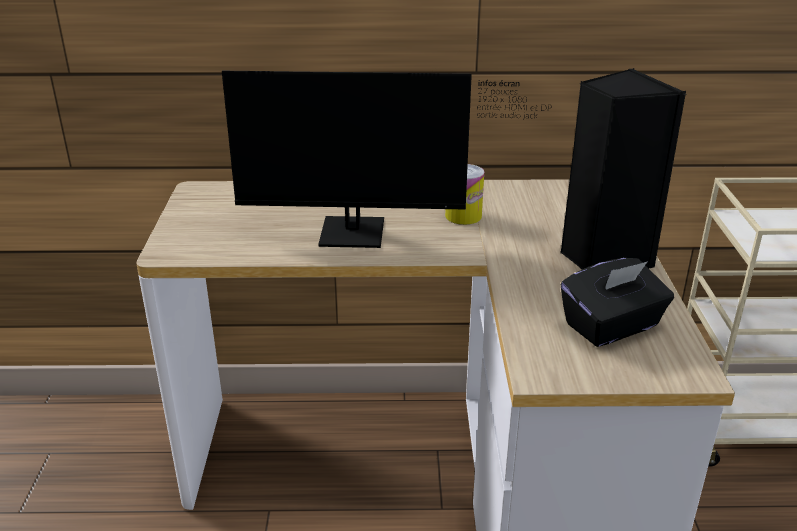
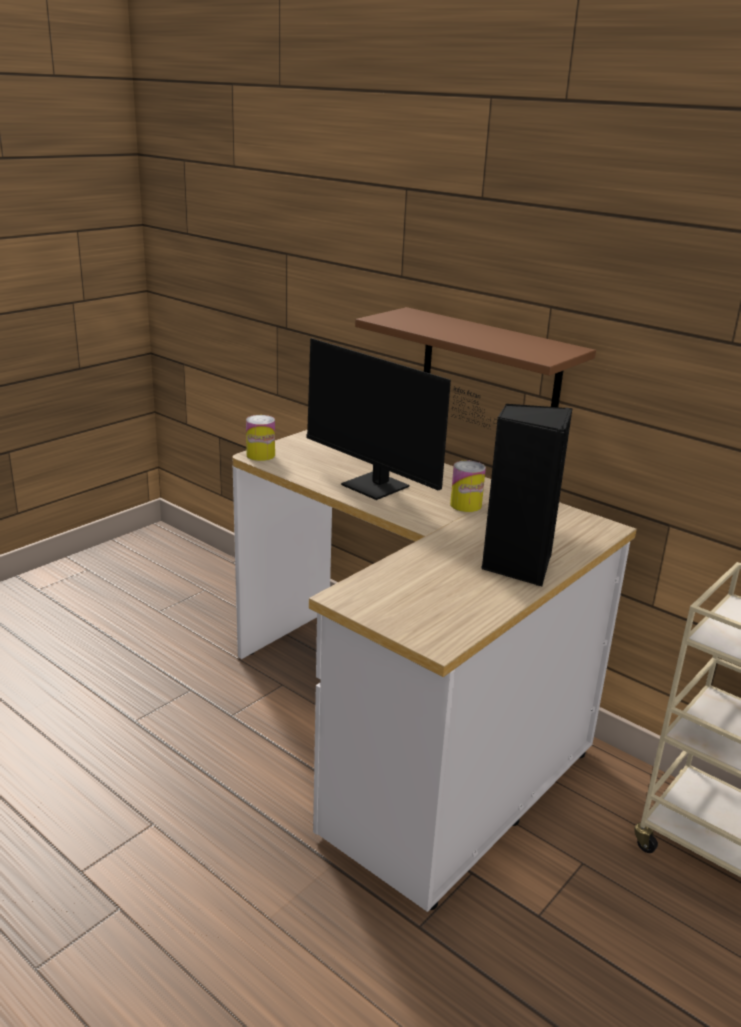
camera: 40 degrees right, 5 degrees down
(171, 249) = (260, 455): none -> can
(412, 53) = (490, 366): none -> brown shelf
(612, 326) = (437, 599): black tissue box -> none

